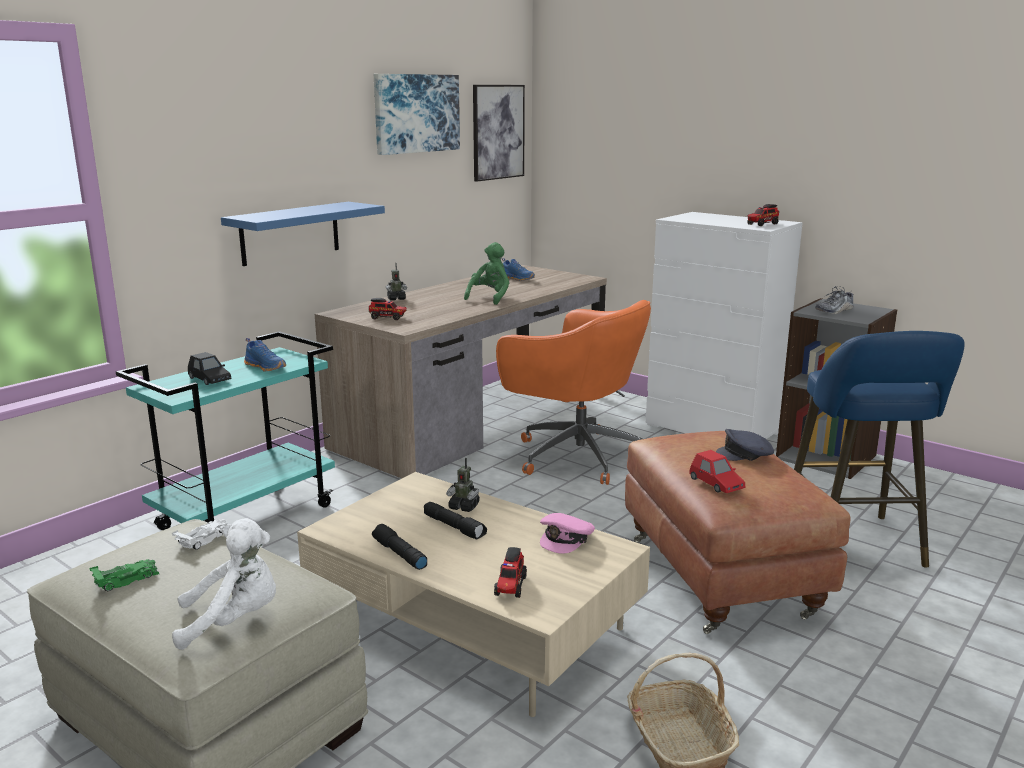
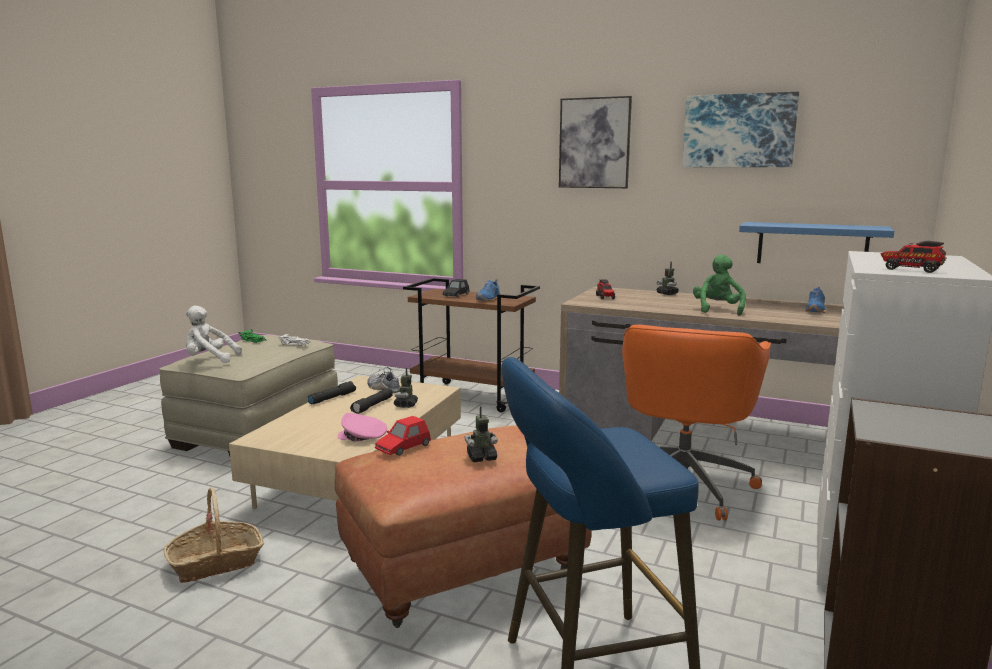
camera: 75 degrees right, 5 degrees down
(234, 621) = (209, 359): white plush toy -> white plush toy turned 120 degrees clockwise
(247, 516) = (473, 397): turquoise cart -> brown cart
(290, 233) = (587, 221): blue shelf -> blue shelf (812, 245)
(490, 298) = (717, 310): green plush toy -> green plush toy turned 90 degrees counterclockwise
(498, 132) = (870, 152): picture -> picture (594, 143)
(510, 587) = (290, 428): toy truck -> none
(746, 454) = (481, 458): grey cap -> toy robot
(834, 310) = (911, 420): shoe -> shoe (383, 388)

